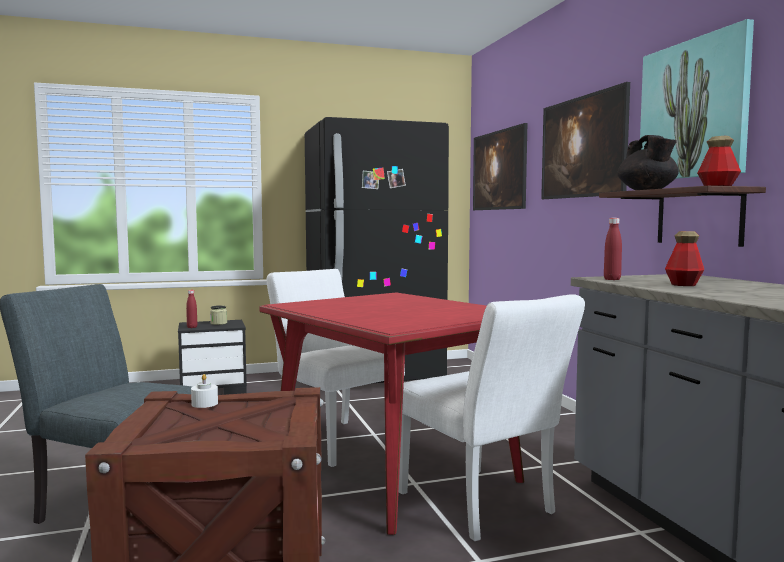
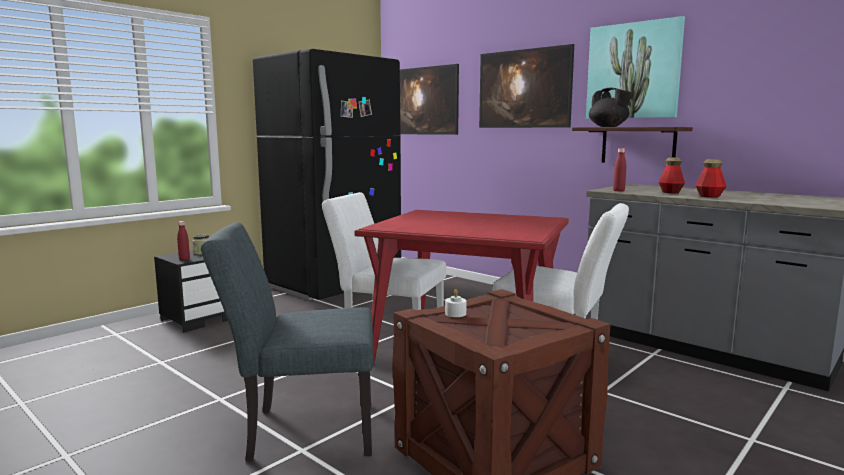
camera: 30 degrees left, 5 degrees up
(718, 187) = (667, 126): bottle -> bottle (709, 196)

